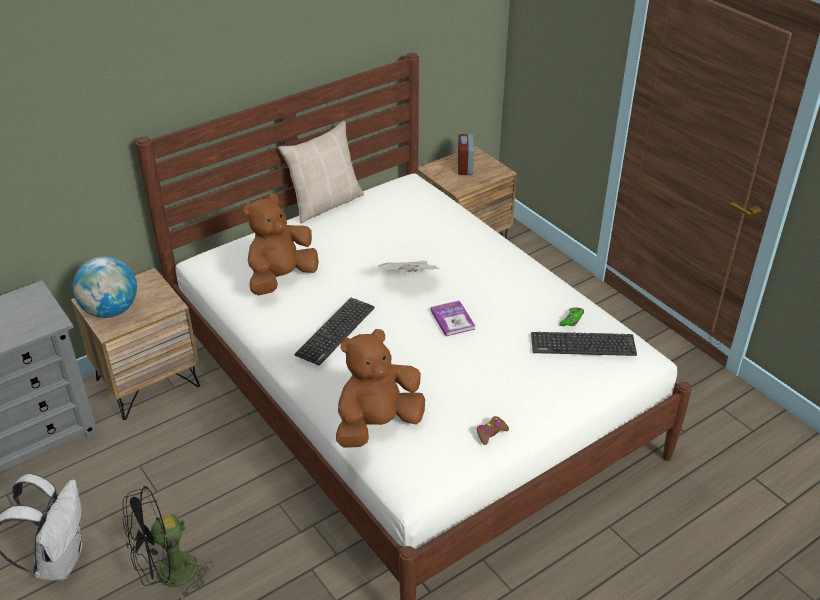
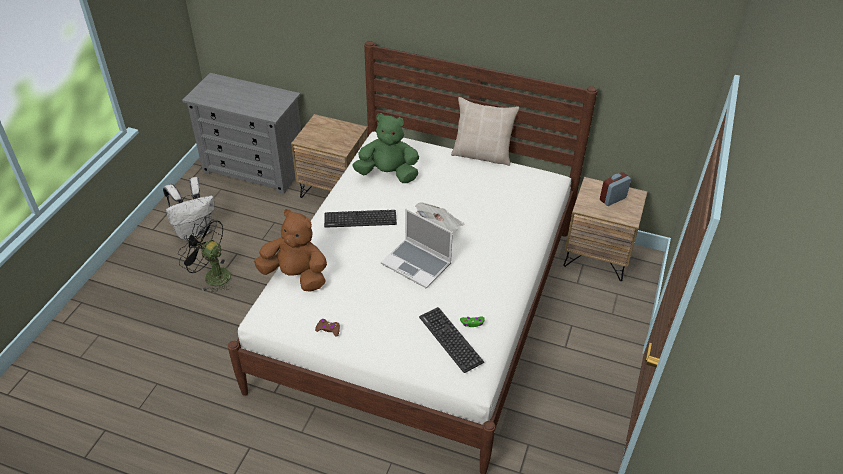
camera: 55 degrees right, 5 degrees up
(111, 310) = (317, 132): globe -> none
(281, 278) = (388, 174): brown plush toy -> green plush toy
(452, 319) = (417, 264): book -> laptop

